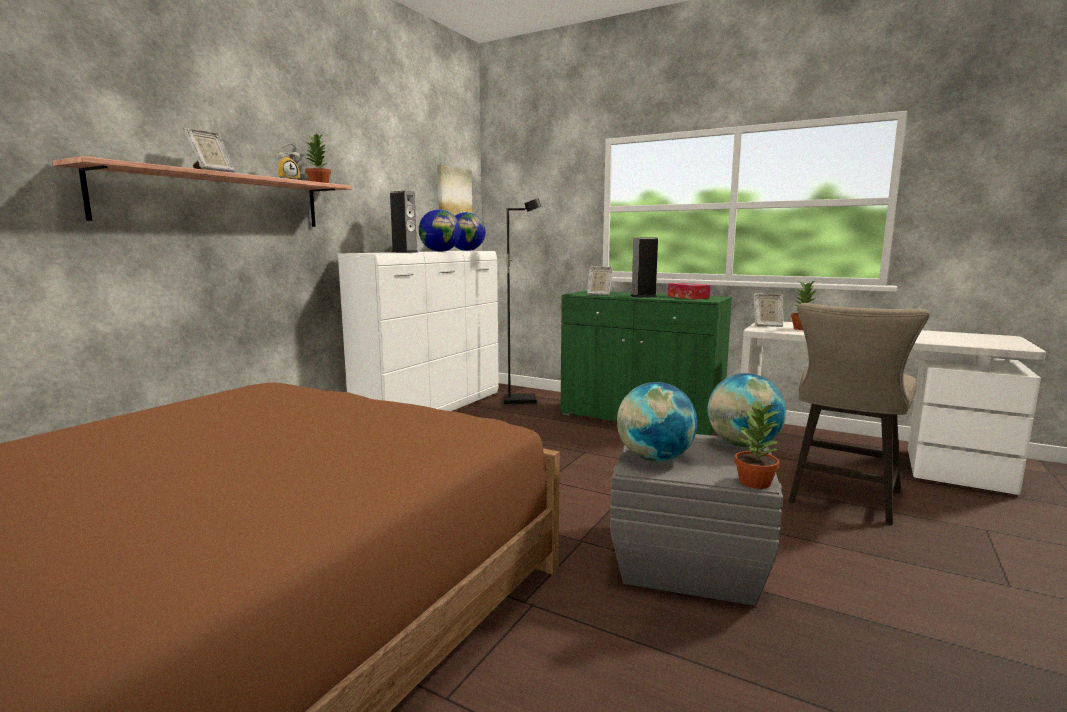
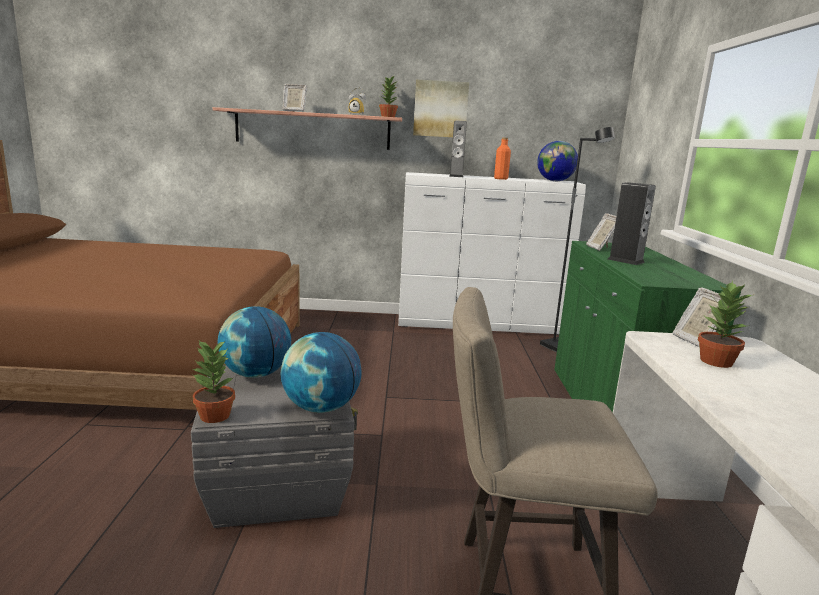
camera: 60 degrees right, 5 degrees up
(440, 251) = (501, 179): globe -> orange bottle
(453, 193) = (571, 120): picture -> picture (440, 109)
(688, 297) = (669, 274): tissue box -> none

